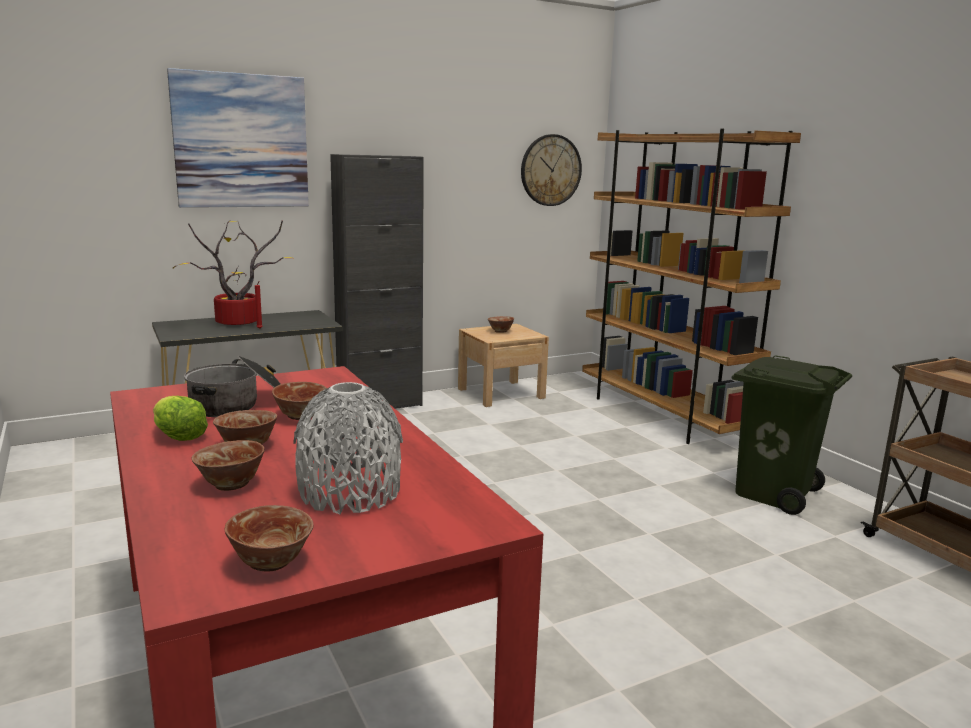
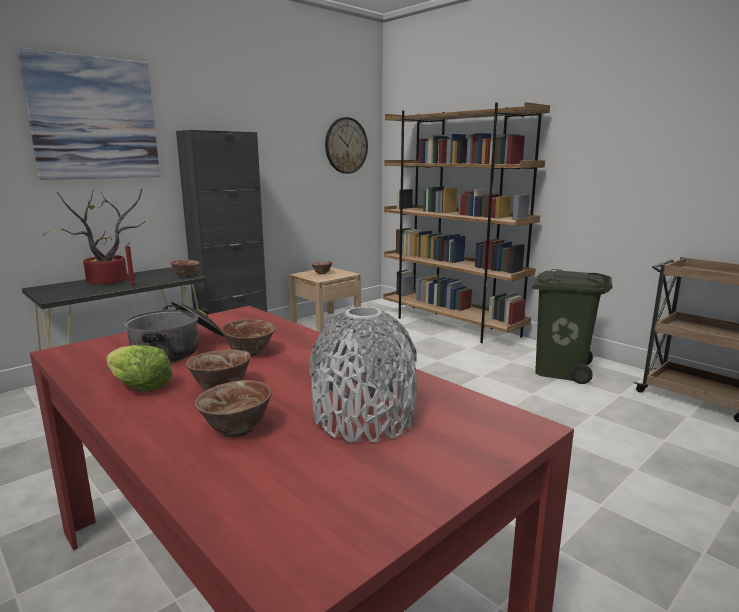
camera: 15 degrees left, 0 degrees up
(271, 562) = (356, 511): bowl -> bowl (186, 275)

